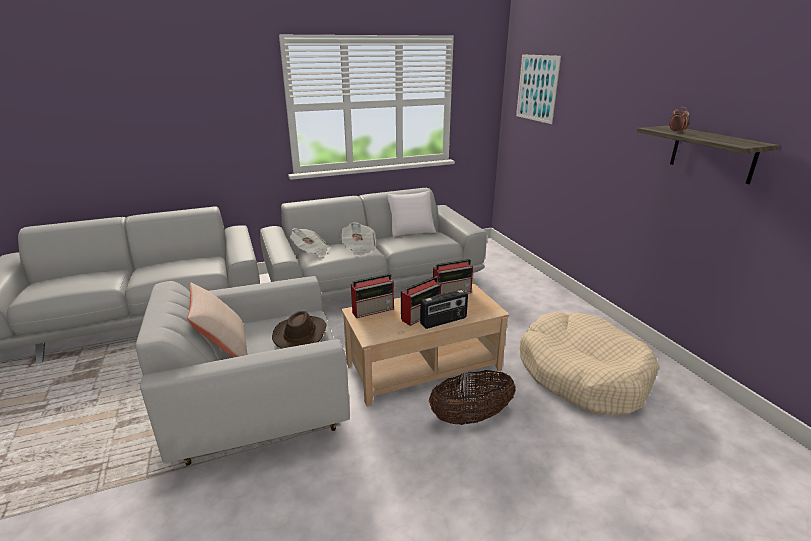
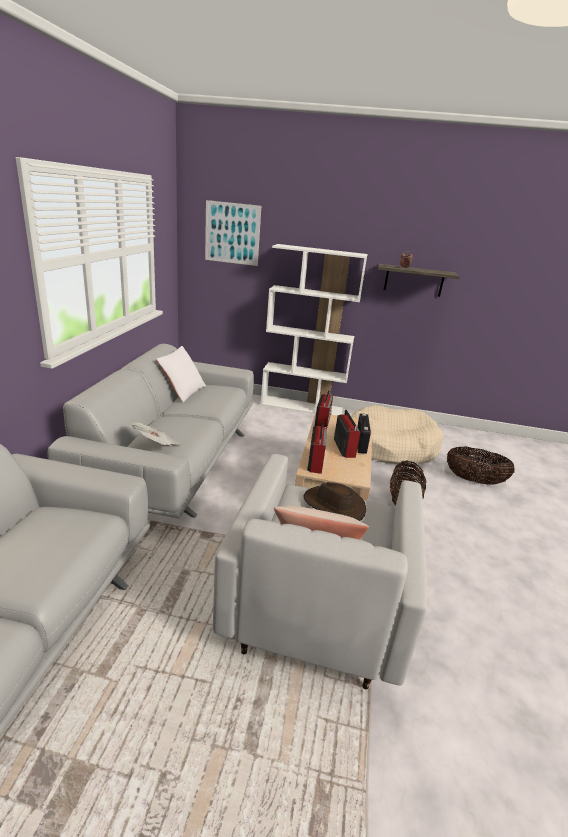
camera: 60 degrees left, 0 degrees up
(359, 248) = (191, 423): newspaper -> none
(563, 297) = (302, 406): none -> white bookcase
(616, 469) = (474, 480): none -> basket

